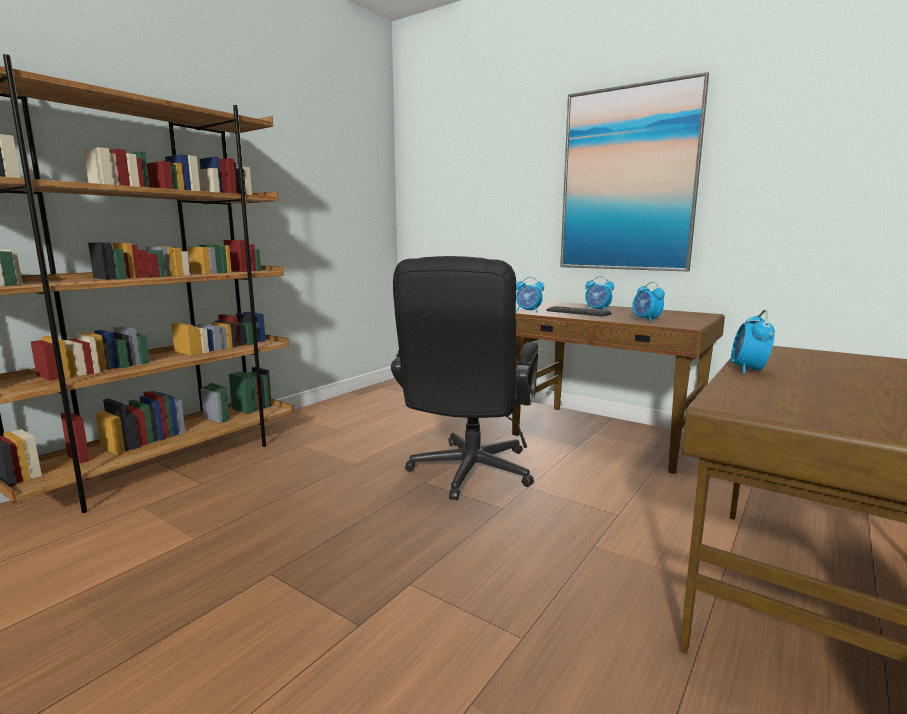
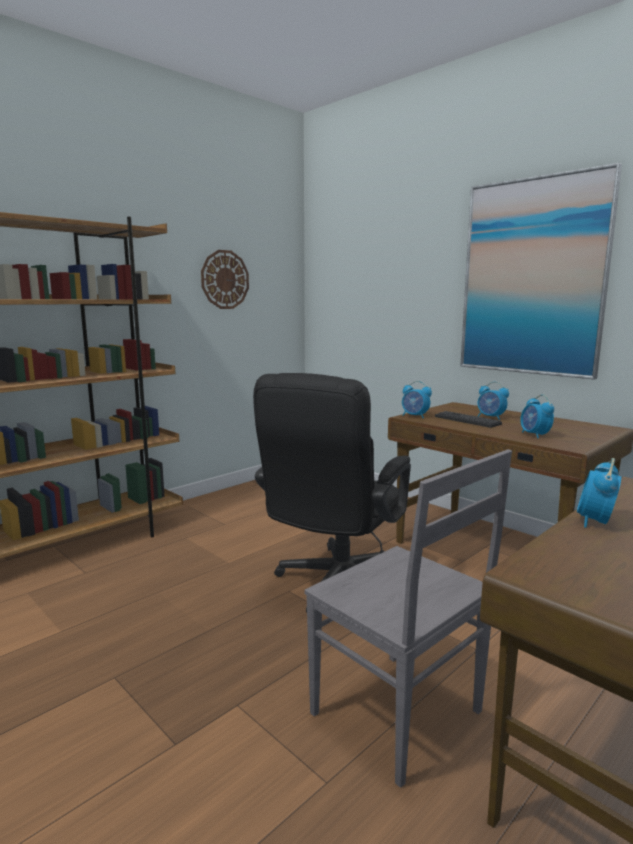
camera: 10 degrees right, 0 degrees up
(321, 184) = (225, 279): none -> wall clock
(569, 575) = (400, 715): none -> grey chair

